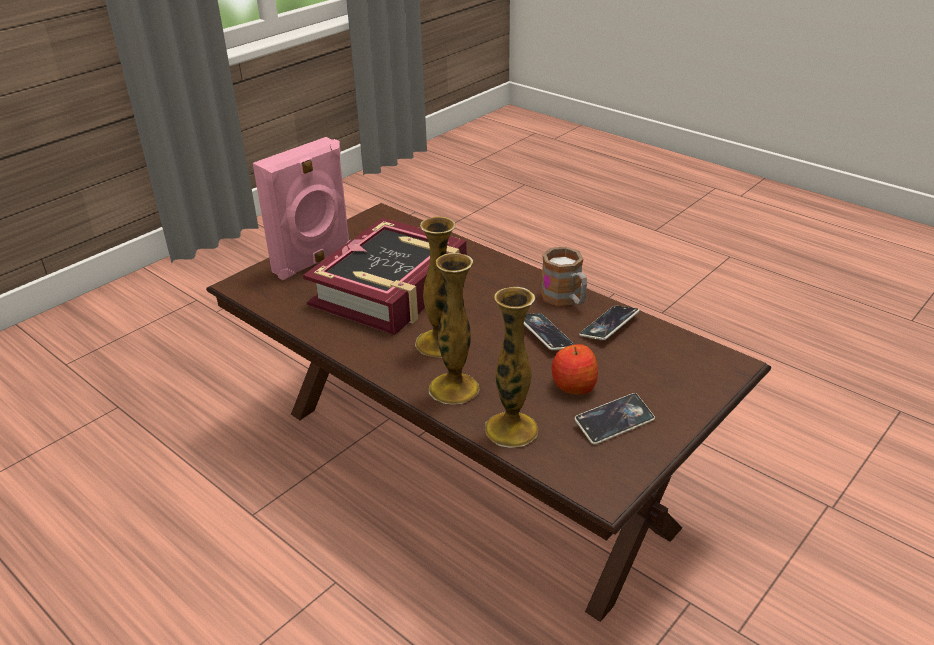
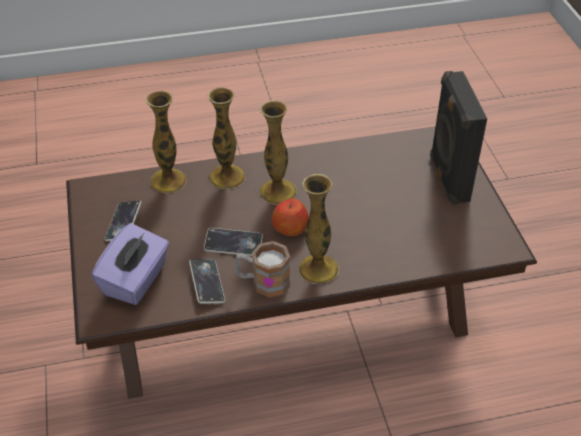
camera: 125 degrees right, 10 degrees up
(314, 261) = (447, 178): pink speaker -> black speaker
(391, 288) = (370, 200): book -> none
(513, 280) = (318, 269): none -> vase
(573, 385) = (171, 226): apple -> apple (290, 228)
(666, 368) = (136, 280): none -> purple tissue box

